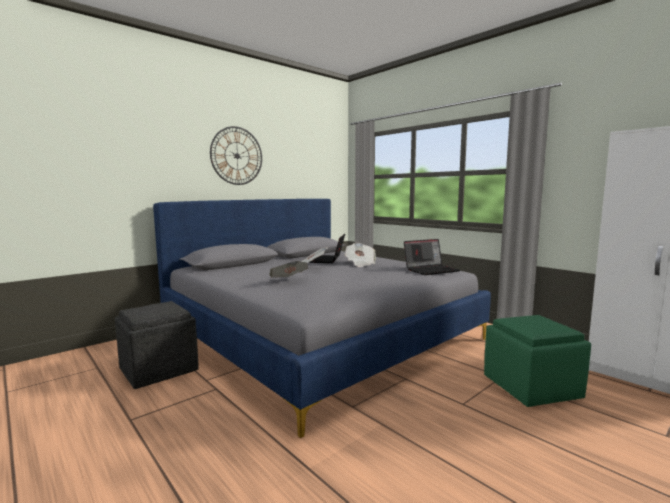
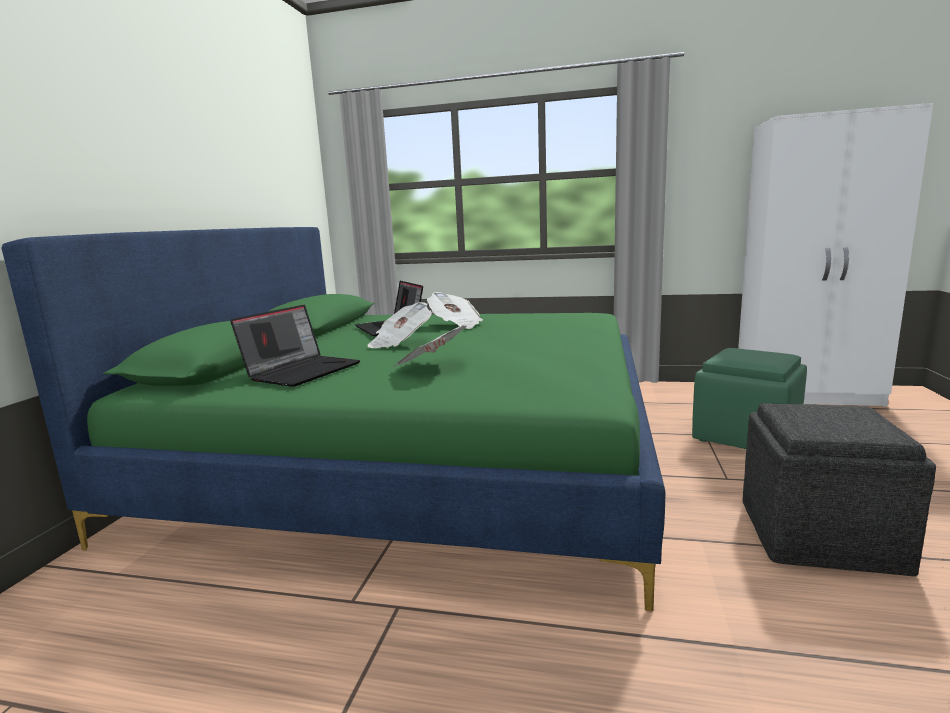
camera: 35 degrees left, 5 degrees up
(158, 370) = (209, 630): grey ottoman -> grey ottoman (821, 536)
(237, 156) = (160, 134): wall clock -> none
(318, 334) = (420, 455): grey bed -> green bed
(431, 270) = (568, 316): laptop -> laptop (302, 371)

